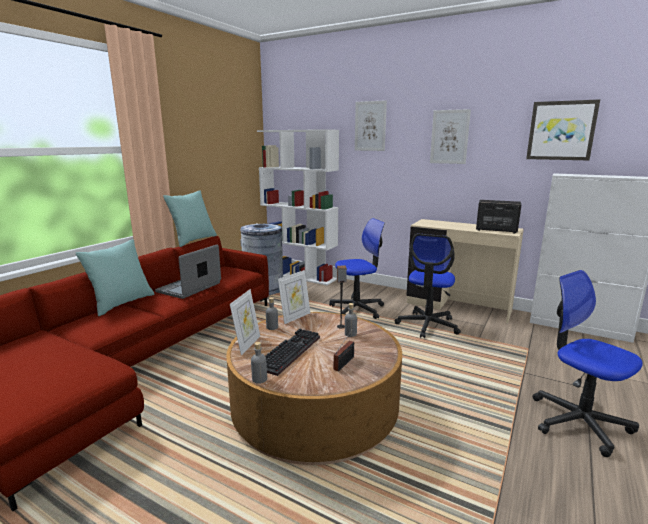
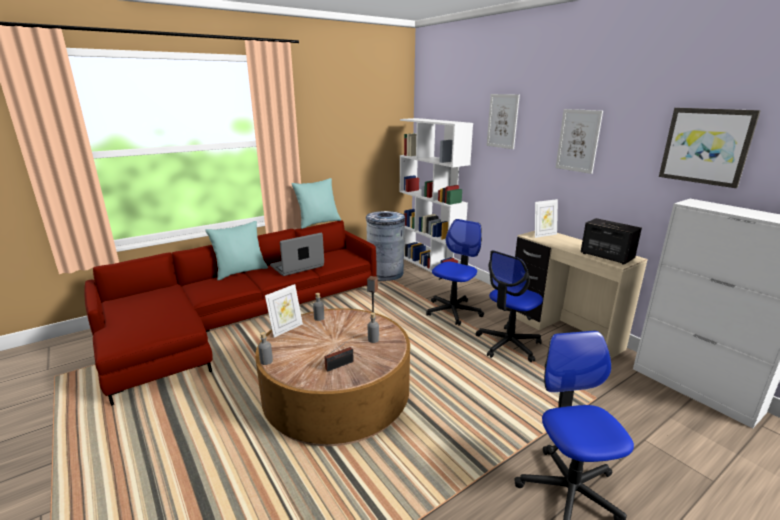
camera: 25 degrees right, 5 degrees up
(289, 351) = (309, 343): keyboard -> none
(295, 317) = (346, 312): picture frame -> picture frame (543, 235)
(357, 309) = (453, 311): office chair -> office chair turned 60 degrees counterclockwise

